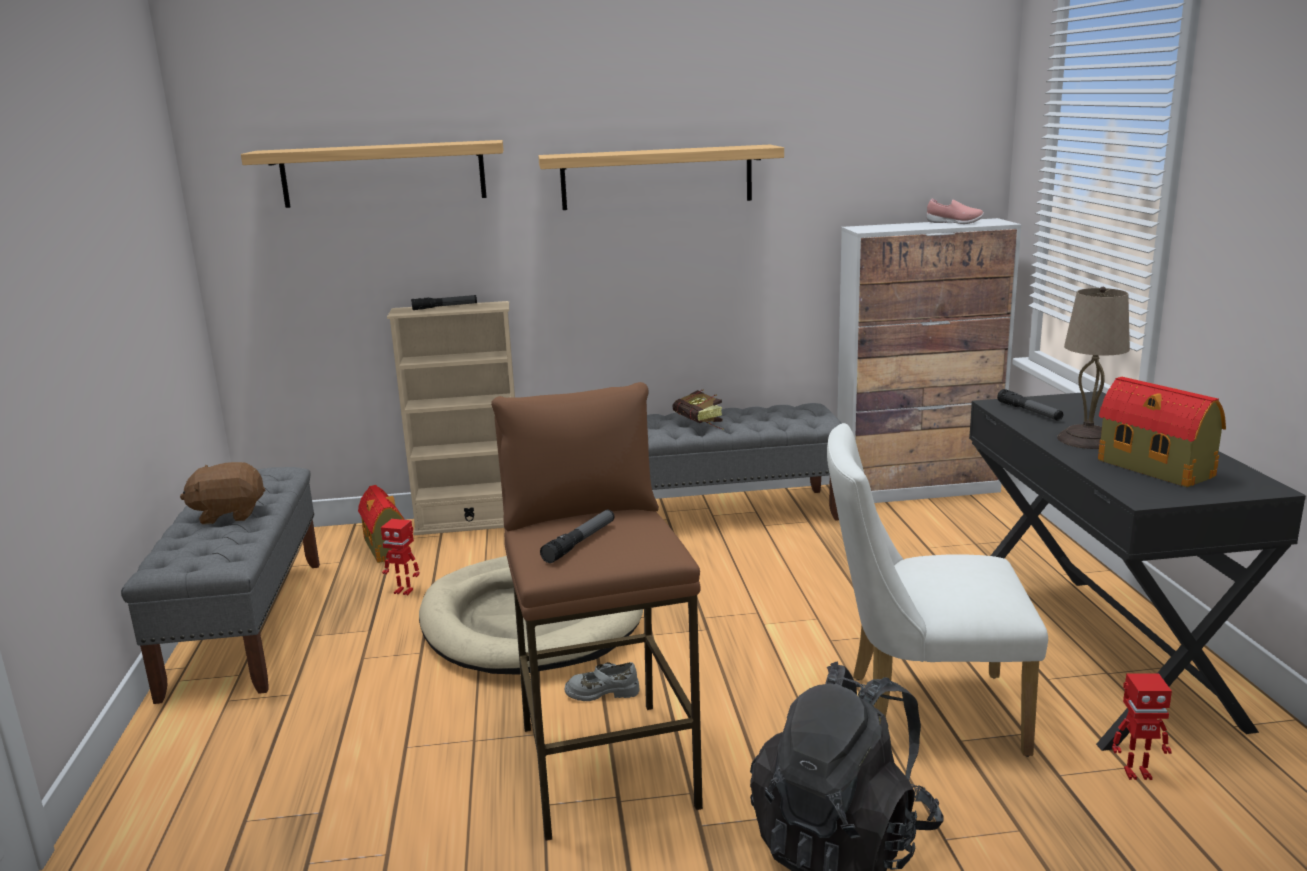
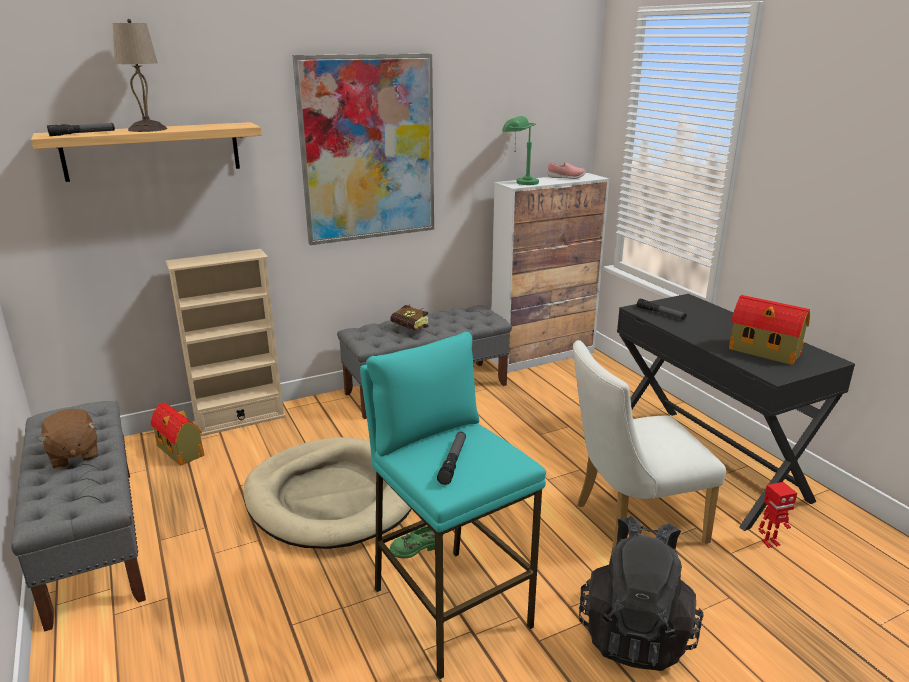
camera: 20 degrees left, 5 degrees up
(229, 514) = (73, 455): brown plush toy -> brown plush toy turned 90 degrees counterclockwise
(404, 591) = (216, 488): toy robot -> none
(445, 307) = (213, 257): flashlight -> flashlight (83, 134)
(602, 691) = (416, 547): grey shoe -> green shoe
(606, 765) = (450, 607): brown stool -> turquoise stool
(656, 177) = (368, 149): shelf -> picture
(876, 227) = (519, 182): none -> green table lamp
(1087, 439) = (710, 332): beige table lamp -> beige table lamp (148, 129)

